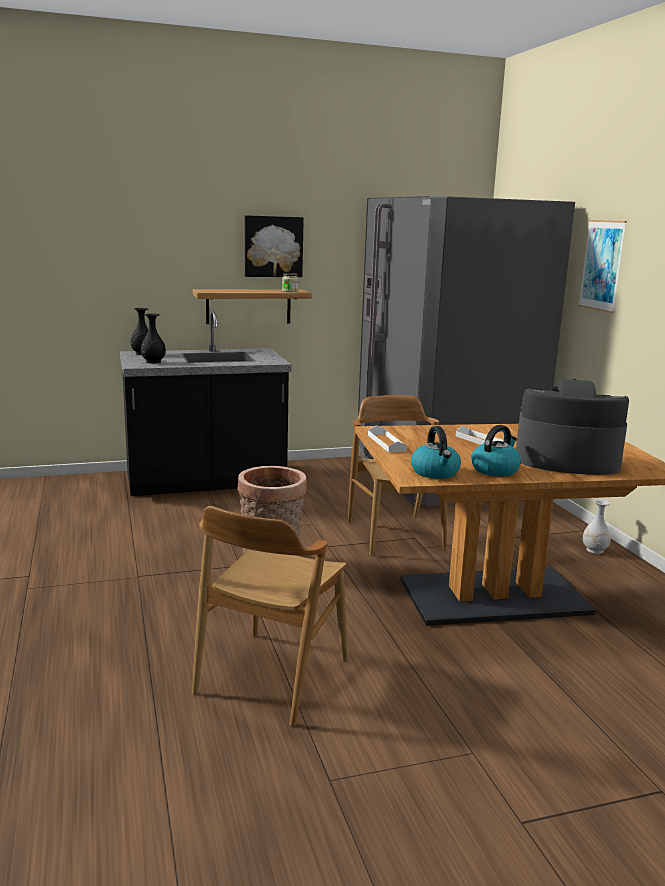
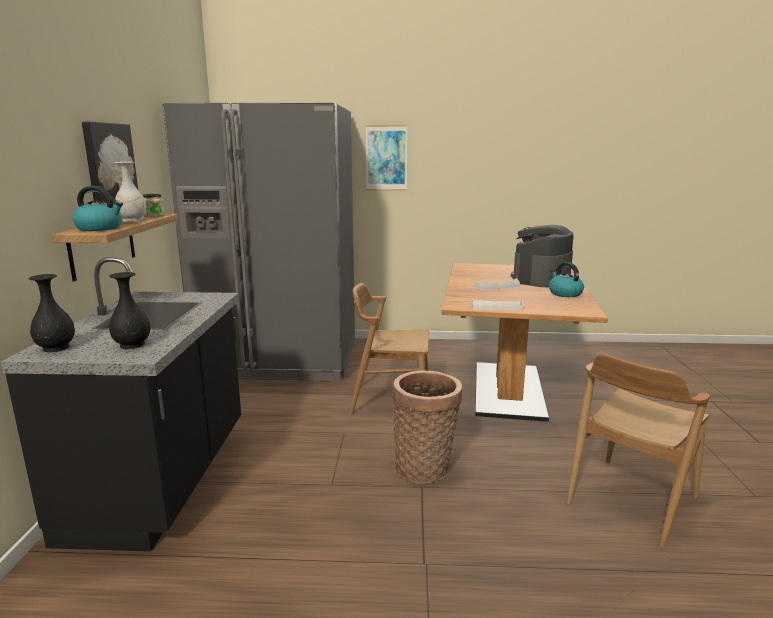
camera: 70 degrees left, 0 degrees up
(271, 676) = (631, 499): brown chair -> brown chair turned 90 degrees clockwise
(435, 473) = (574, 306): kettle -> kettle (100, 228)
(594, 550) = (448, 347): white vase -> white vase (132, 220)

